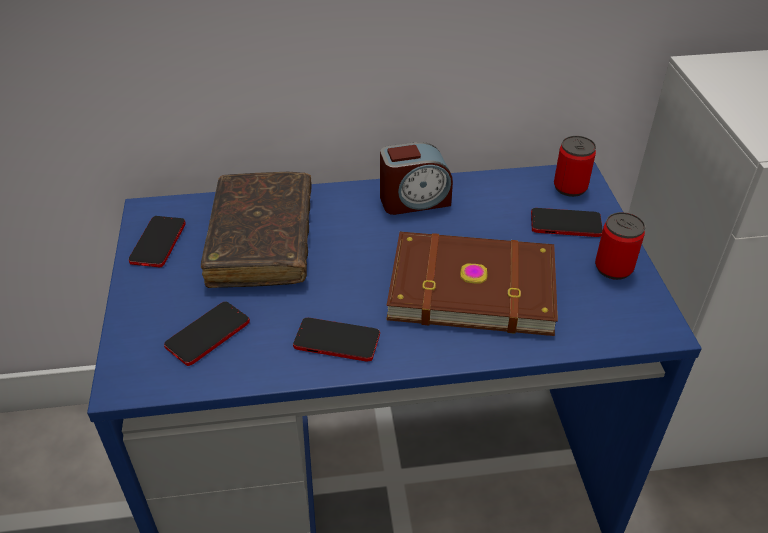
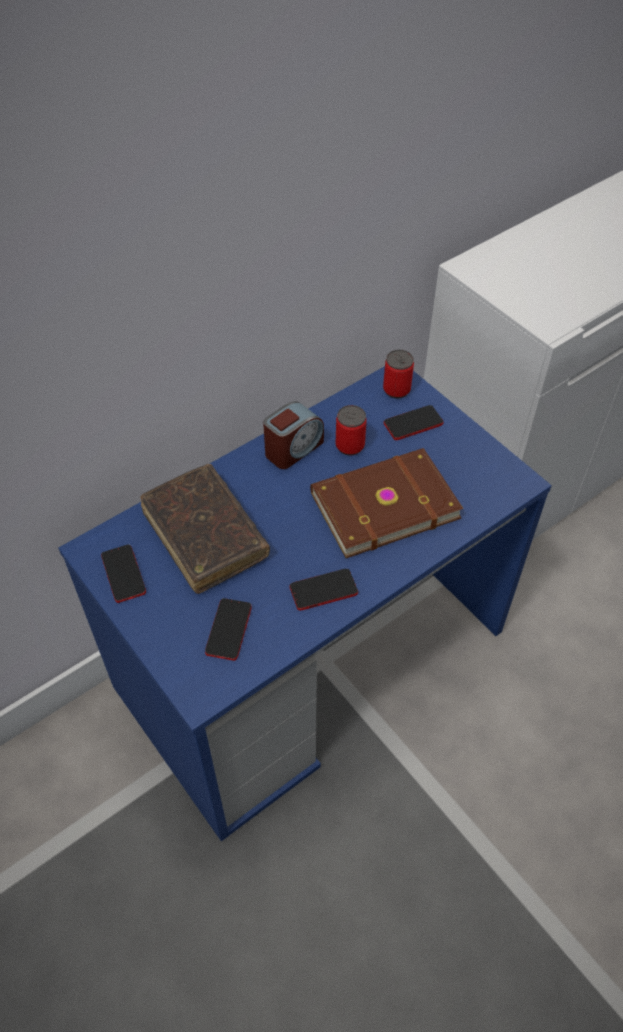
camera: 30 degrees left, 10 degrees up
(613, 268) = (465, 447): can -> can (350, 445)

